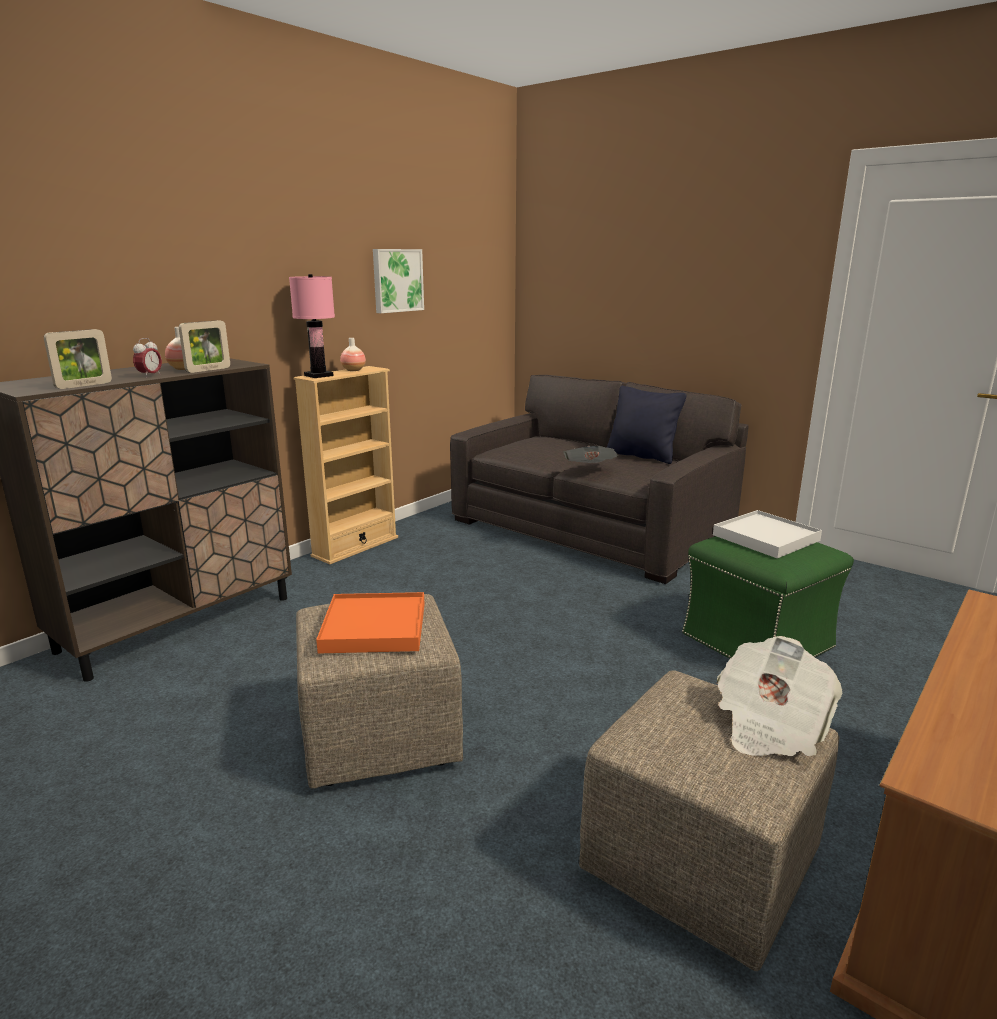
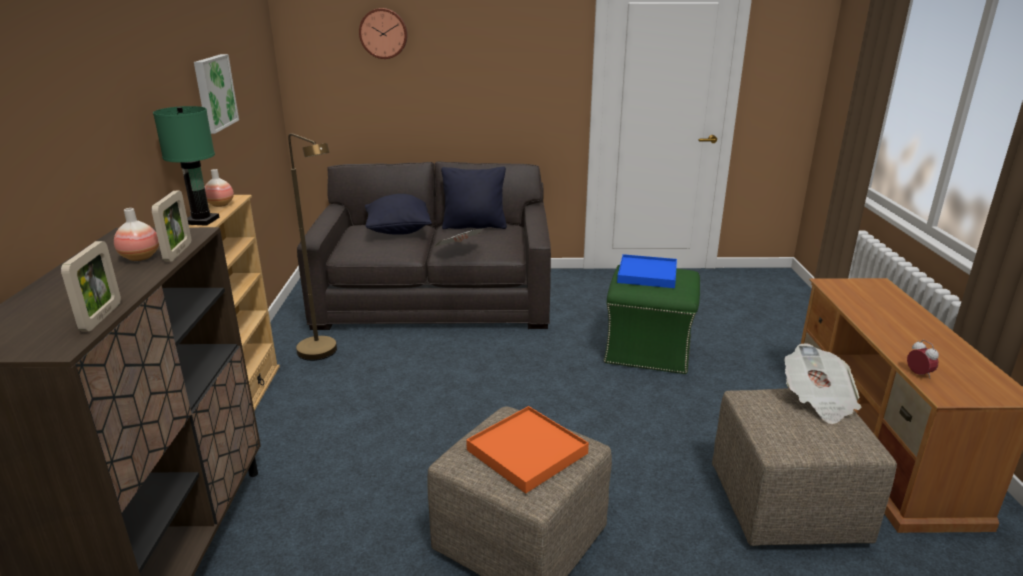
camera: 40 degrees left, 5 degrees up
(150, 376) = (136, 279): alarm clock -> alarm clock (918, 374)
(318, 375) = (201, 221): pink table lamp -> green table lamp
(439, 540) = (323, 354): none -> brown floor lamp
(563, 445) = (398, 231): none -> black pillow
(605, 244) = (383, 33): none -> wall clock
(766, 538) = (647, 274): white tray -> blue tray

